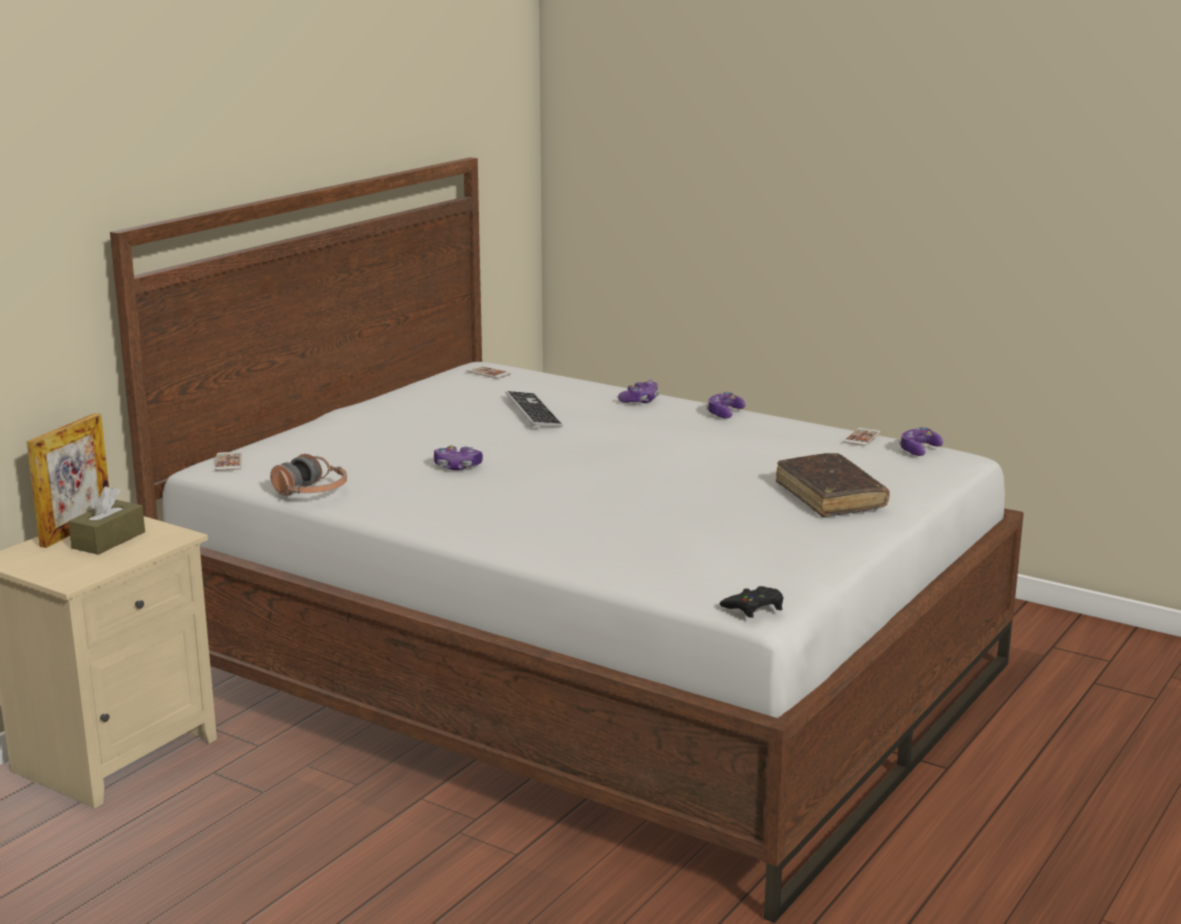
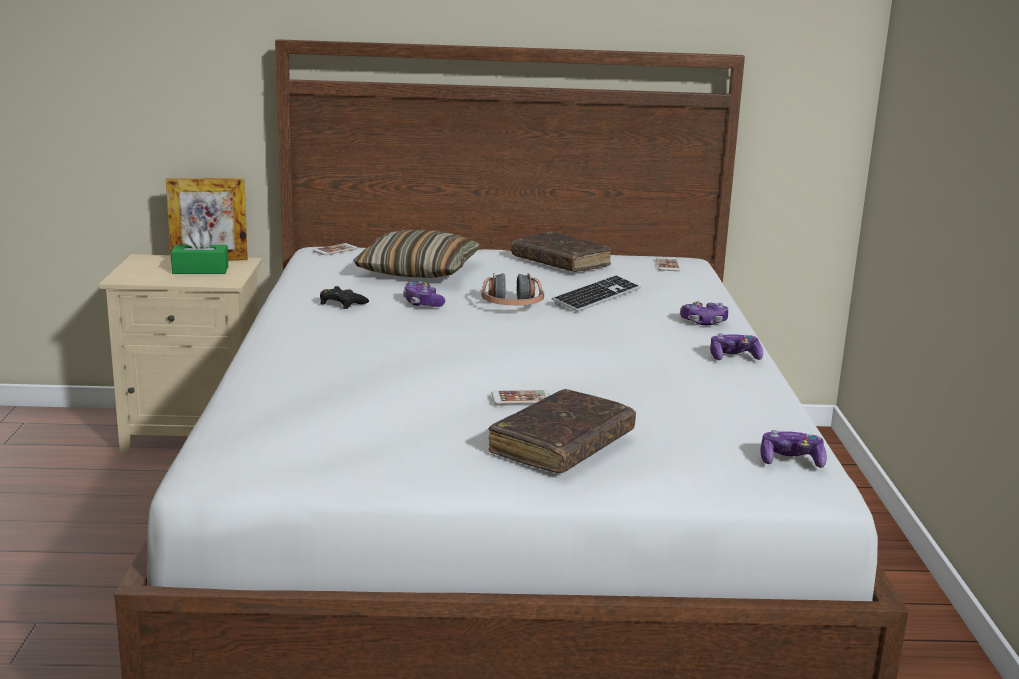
camera: 55 degrees right, 0 degrees up
(108, 540) = (200, 270): brown tissue box -> green tissue box
(311, 492) = (302, 280): headphones -> headphones (511, 306)
(358, 448) = (418, 271): none -> pillow
(419, 400) = (560, 262): none -> brown book
(754, 607) = (202, 470): black game controller -> black game controller (341, 303)
(862, 437) = (778, 426): phone -> phone (522, 398)

